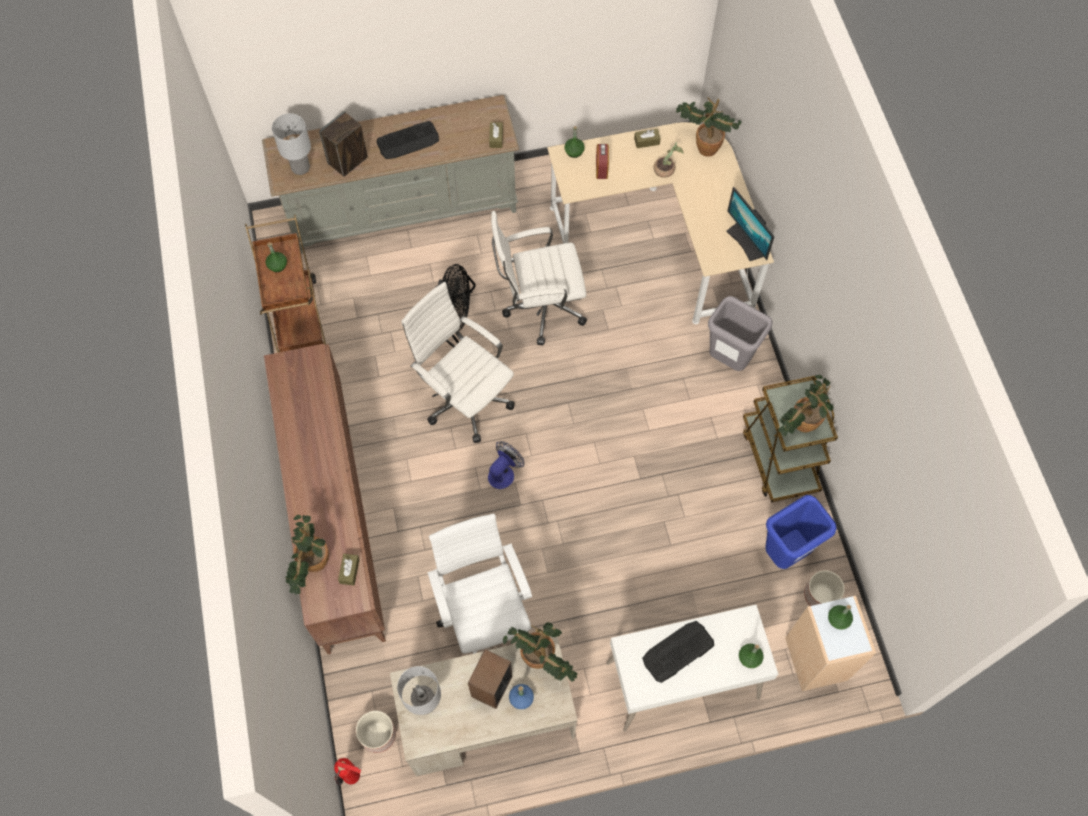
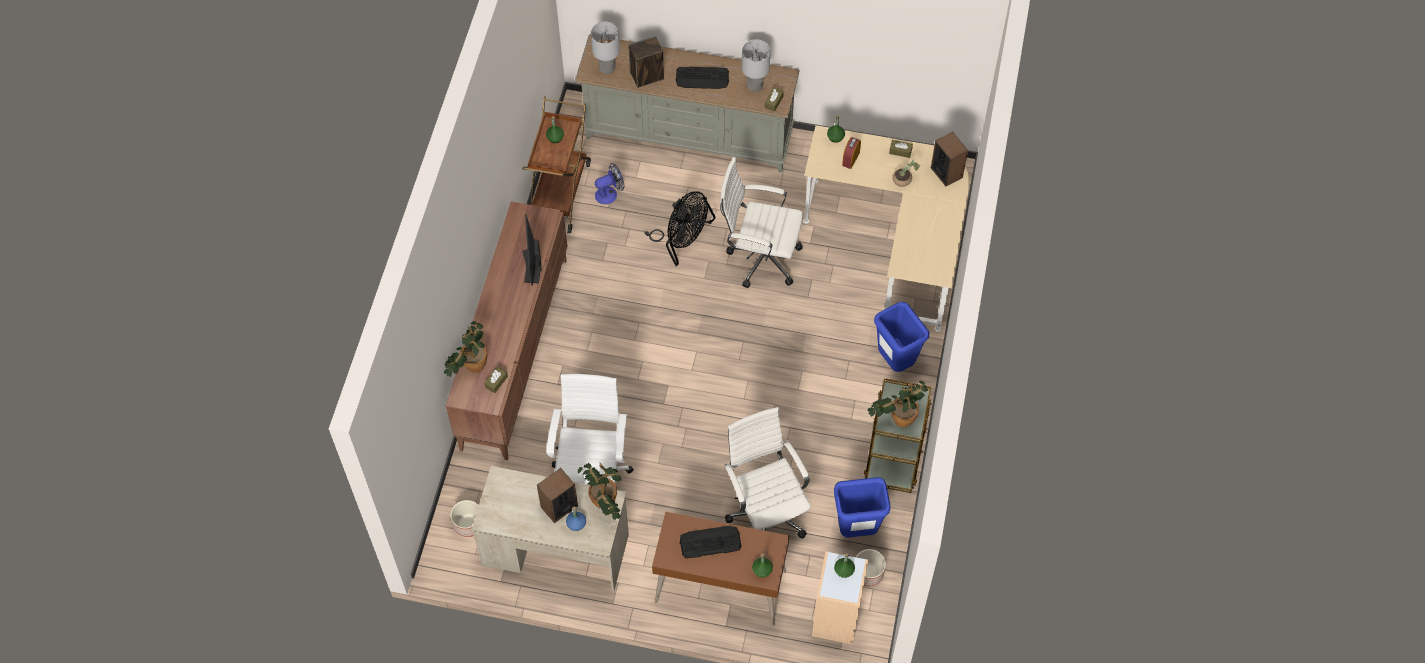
camera: 25 degrees right, 5 degrees down
(352, 777) = (434, 545): fire extinguisher -> none
(424, 704) = (504, 497): grey table lamp -> grey table lamp (754, 86)
(465, 399) = (661, 305): white office chair -> white office chair (765, 512)
(504, 472) = (663, 374): fan -> fan (610, 193)
(682, 681) = (720, 587): white desk -> brown desk
(703, 145) = (946, 172): potted plant -> speaker
(728, 360) = (895, 361): grey trash can -> blue trash can
(746, 242) = (937, 263): monitor -> monitor (532, 266)

